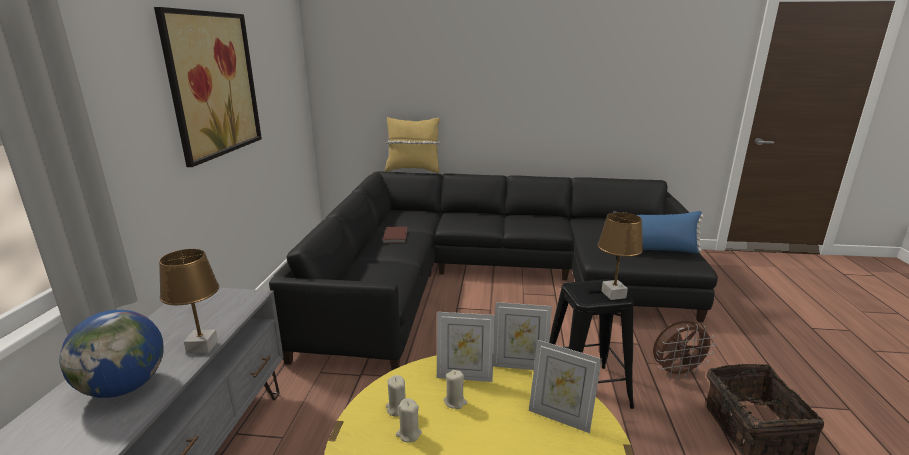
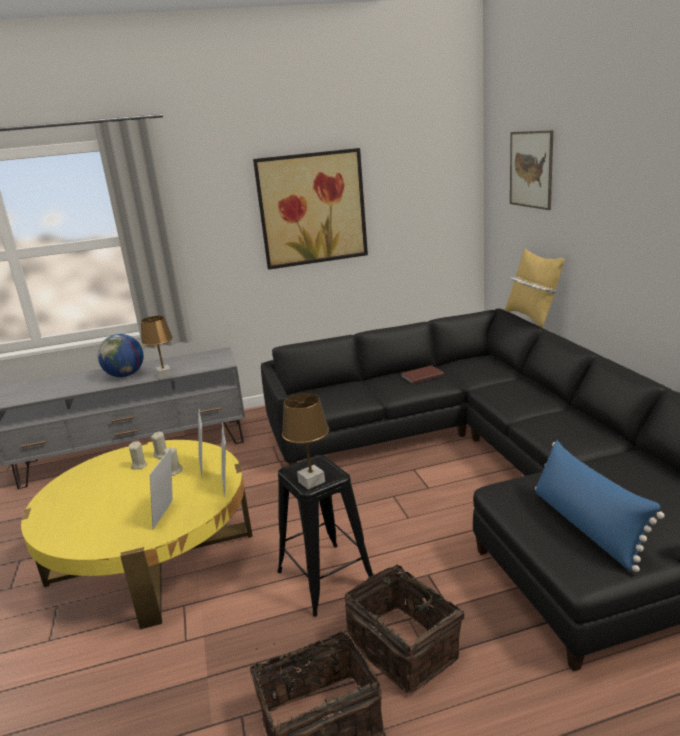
camera: 70 degrees right, 0 degrees up
(385, 50) = (531, 169): none -> picture
(676, 372) = (405, 647): brown fan -> basket

